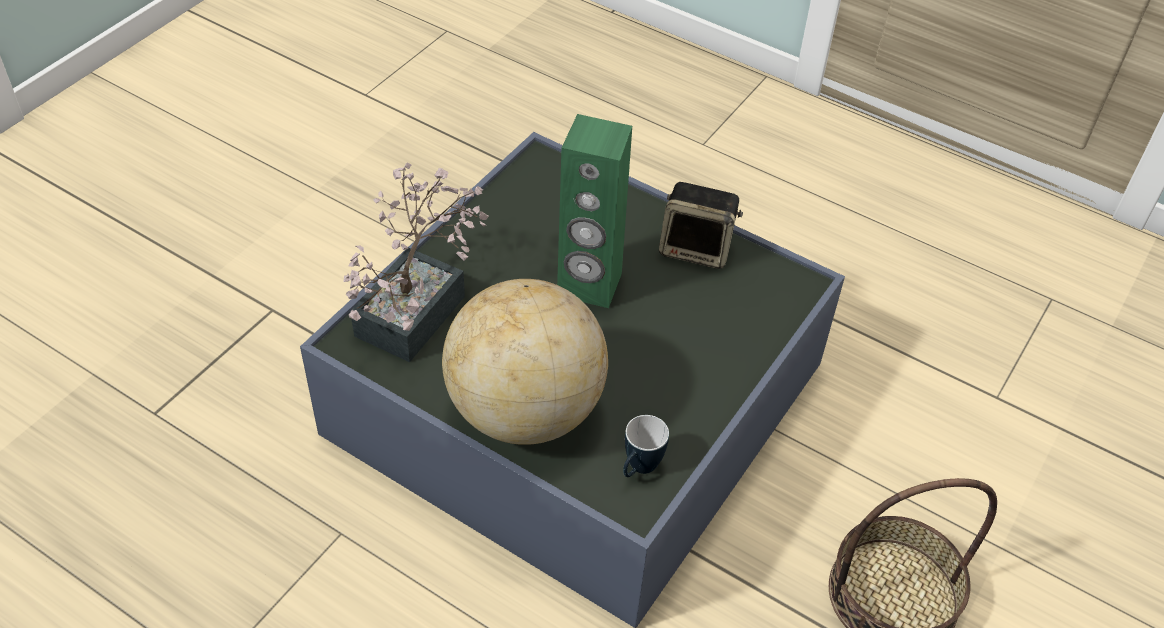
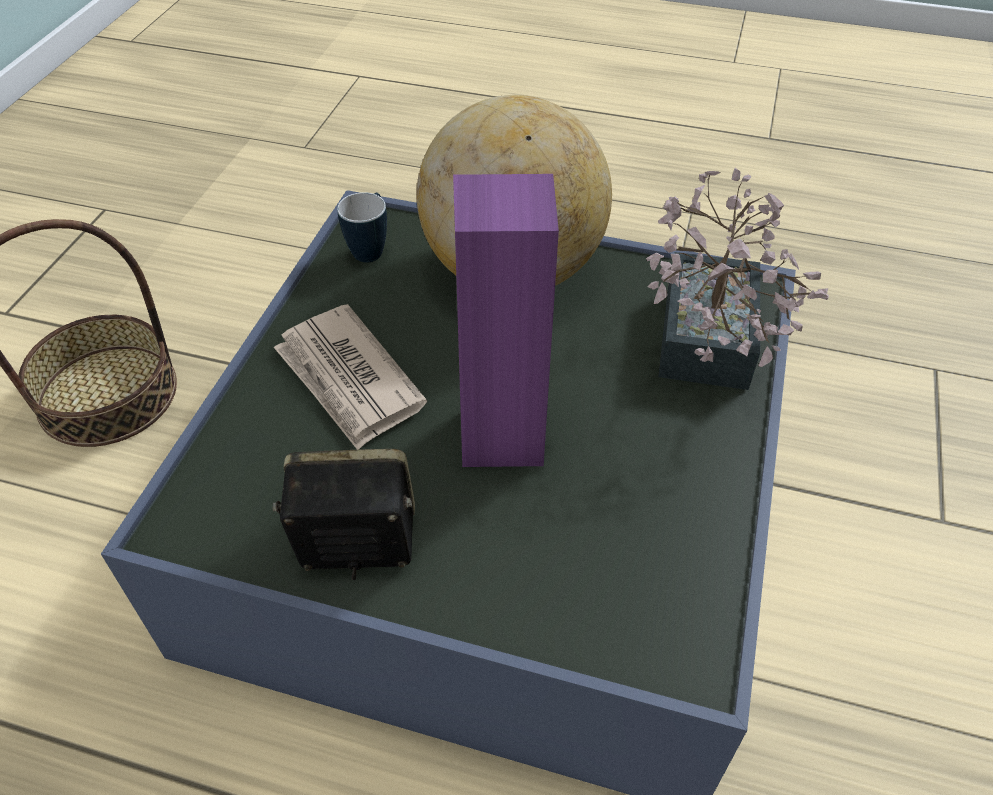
camera: 165 degrees right, 0 degrees up
(589, 285) = (502, 436): green speaker -> purple speaker
(682, 350) = (349, 380): none -> newspaper

